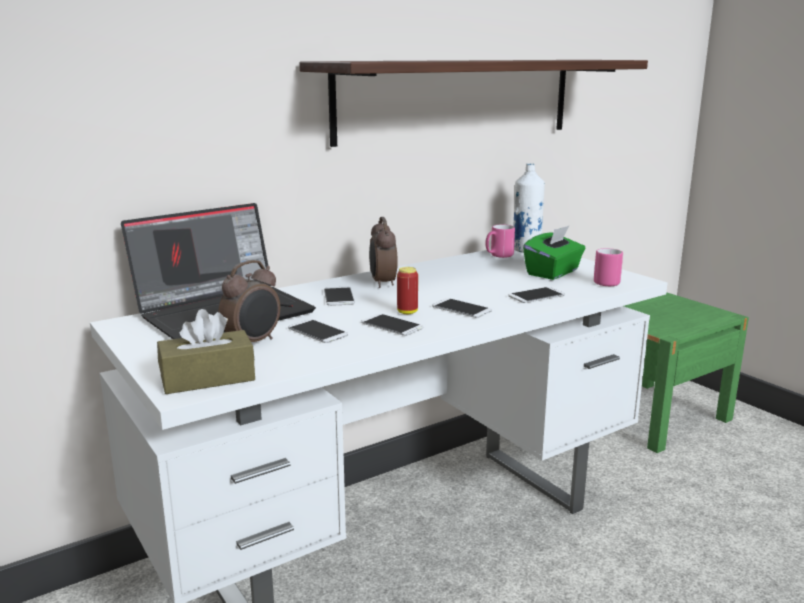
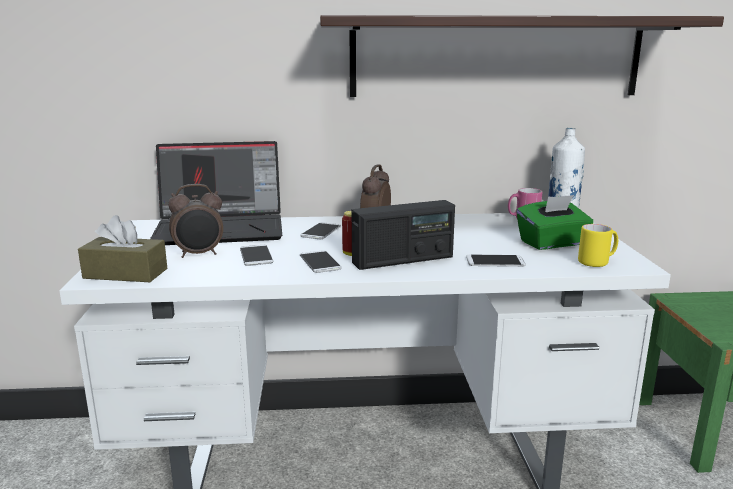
camera: 30 degrees right, 0 degrees up
(461, 309) = (403, 260): phone -> radio
(609, 282) = (597, 262): pink mug -> yellow mug

